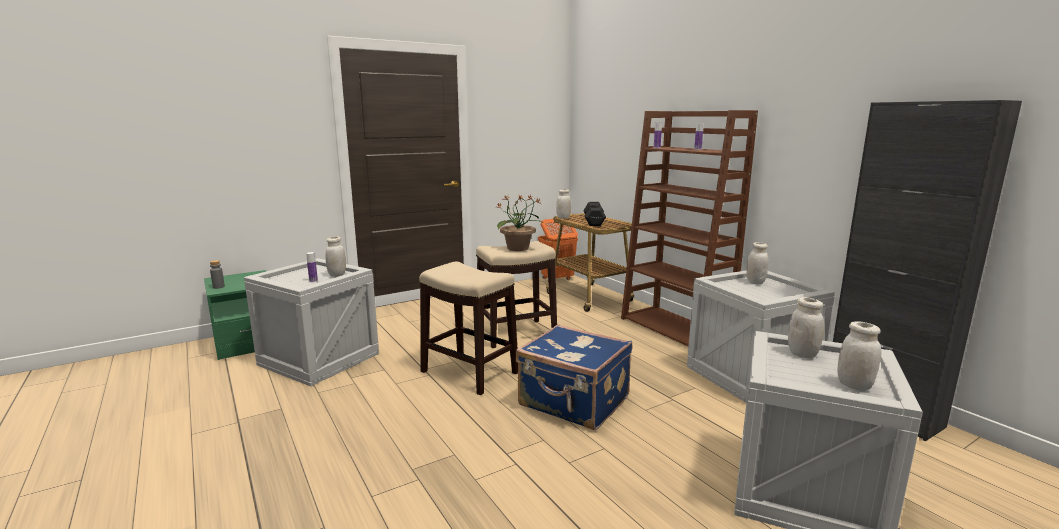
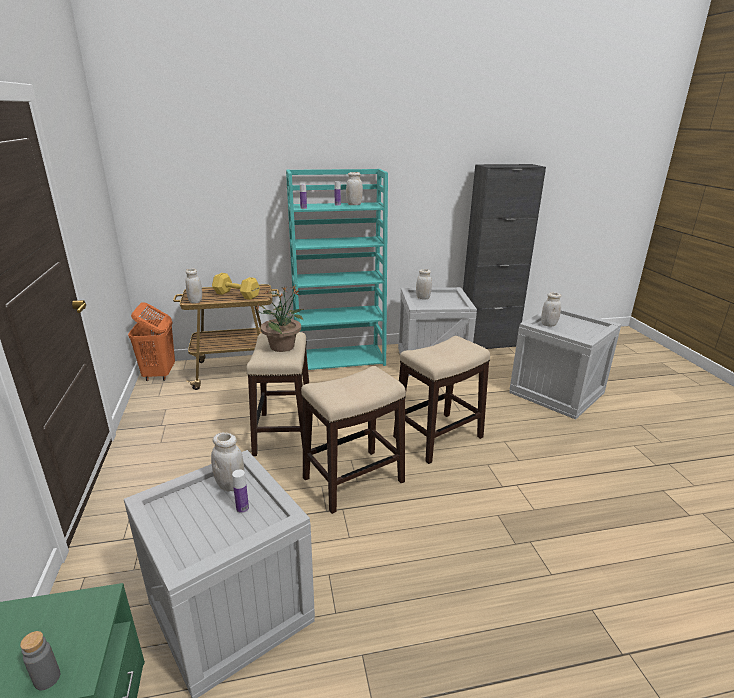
camera: 70 degrees left, 10 degrees up
(573, 403) = (438, 437): blue suitcase -> stool
(594, 222) = (236, 294): black dumbbell -> yellow dumbbell
(675, 329) = (340, 358): brown bookcase -> turquoise bookcase
(854, 385) = (588, 327): white jar -> white jar (354, 204)

